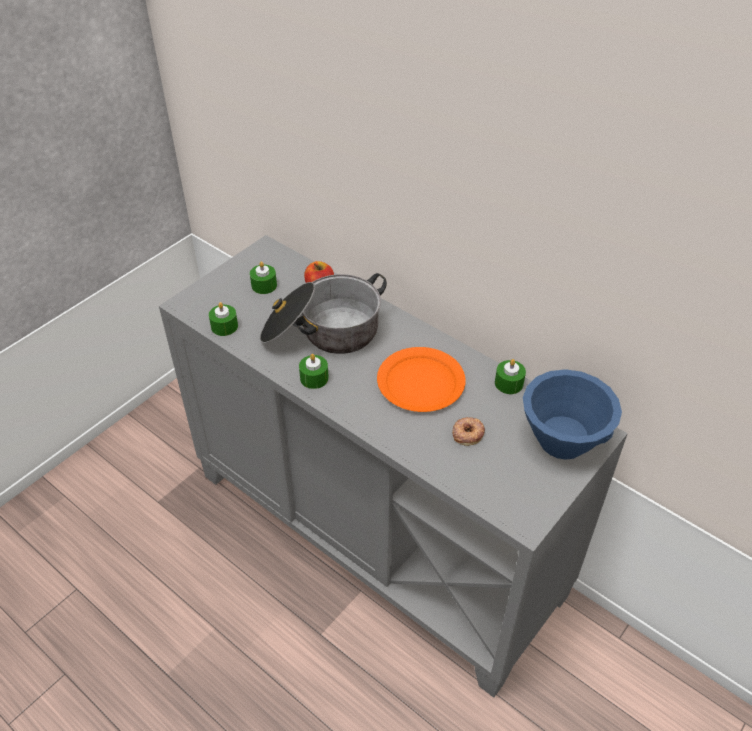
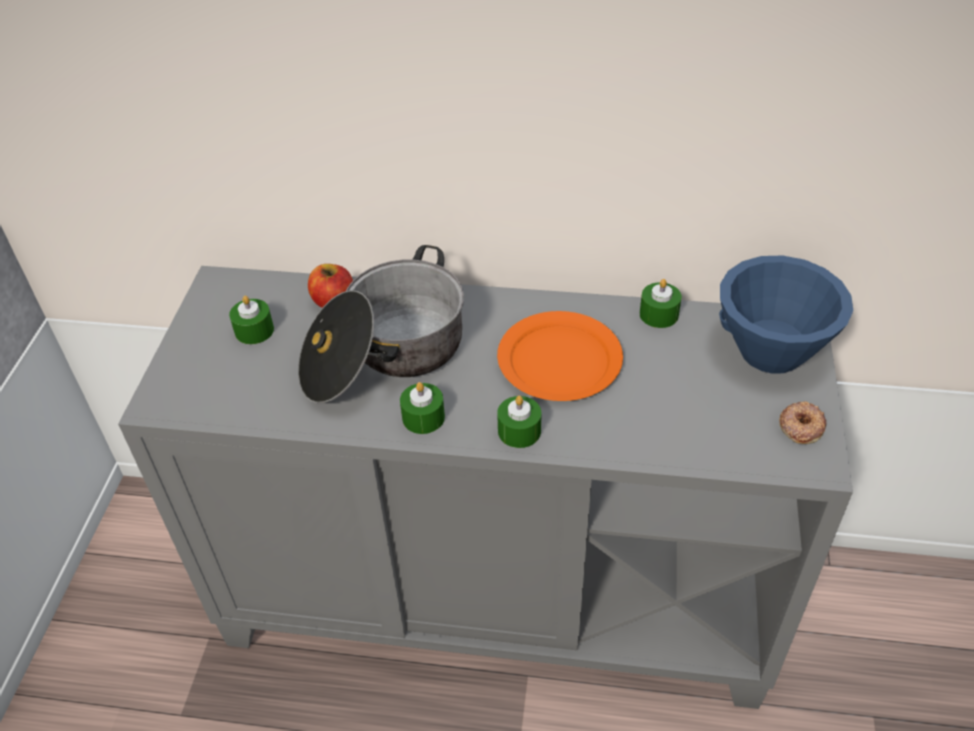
camera: 30 degrees left, 0 degrees up
(224, 326) = (242, 408): green candle -> green candle (519, 431)
(467, 433) = (665, 394): donut -> donut (801, 426)

